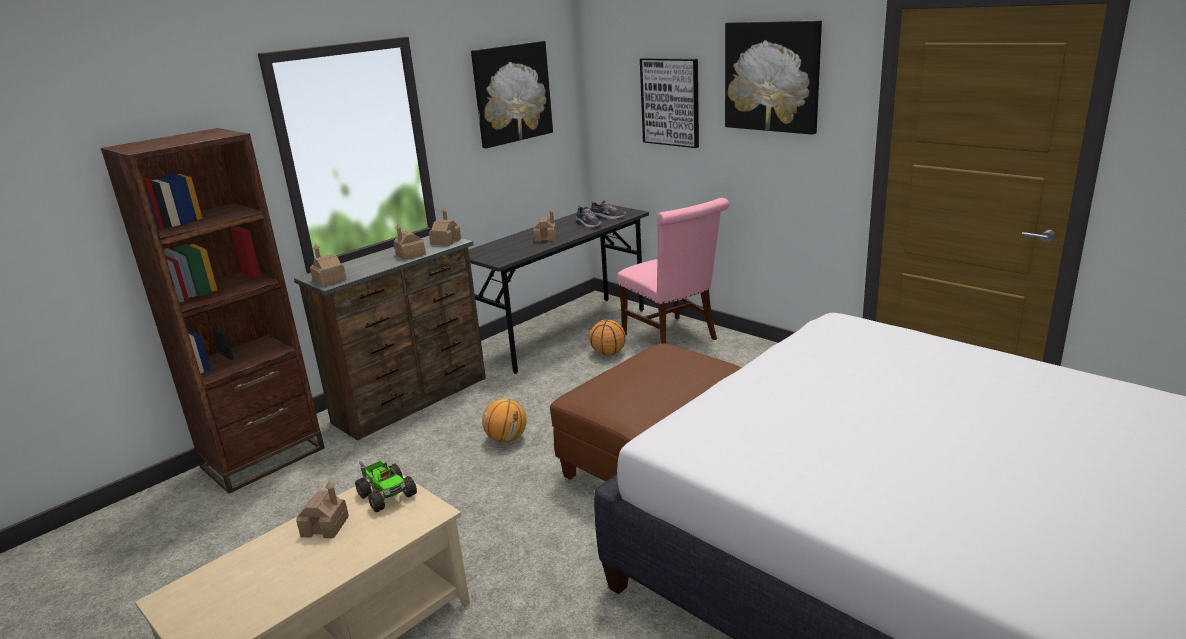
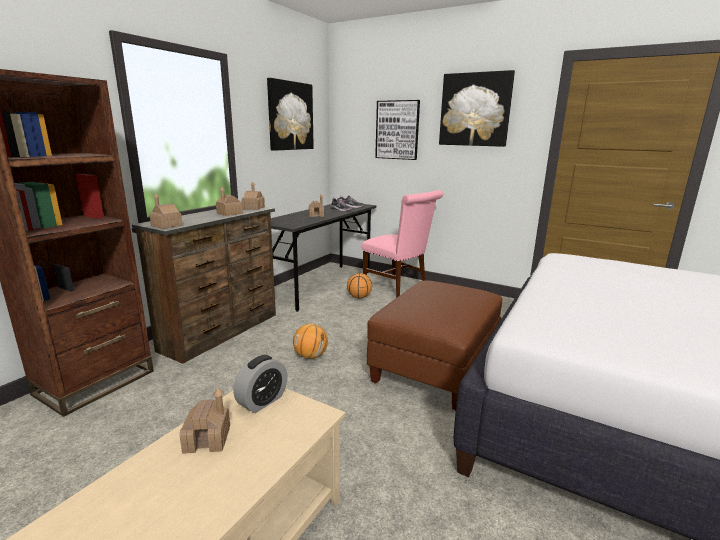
camera: 15 degrees left, 5 degrees down
(387, 494) = (262, 401): toy truck -> alarm clock

